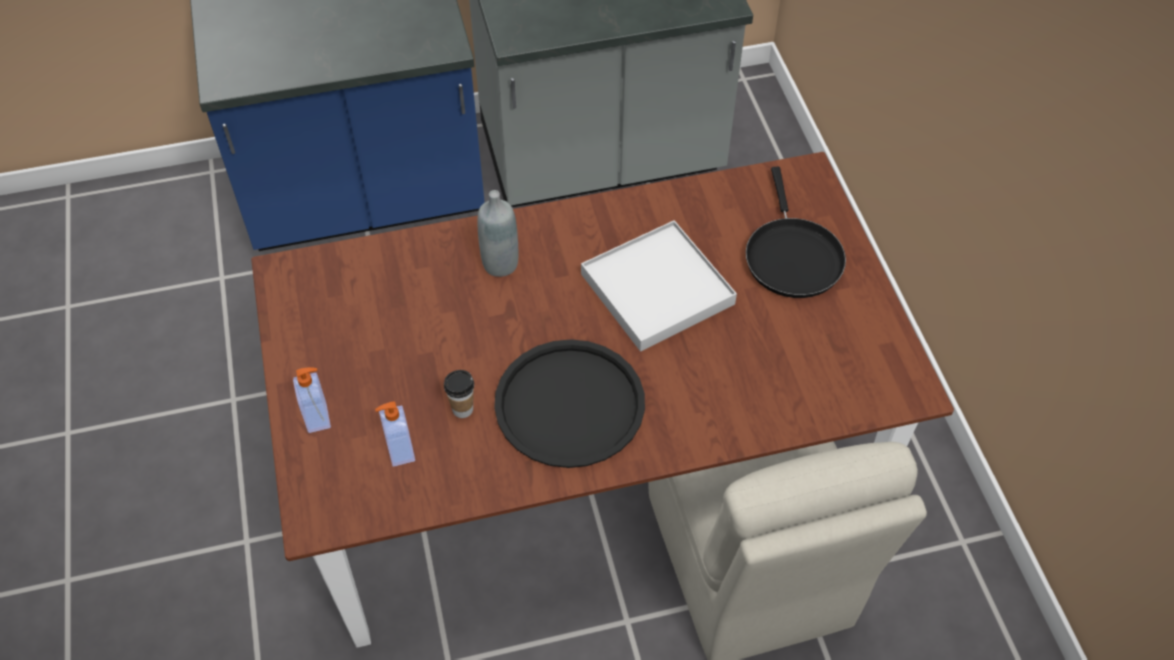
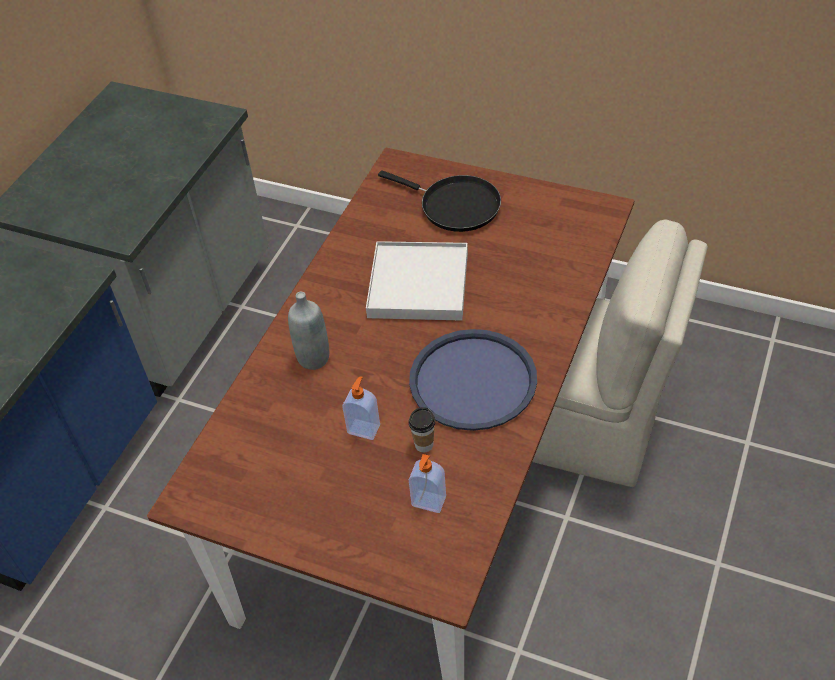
camera: 50 degrees left, 5 degrees down
(318, 417) = (352, 541): soap dispenser -> soap dispenser (364, 428)
(569, 404) = (472, 380): black tray -> blue tray

